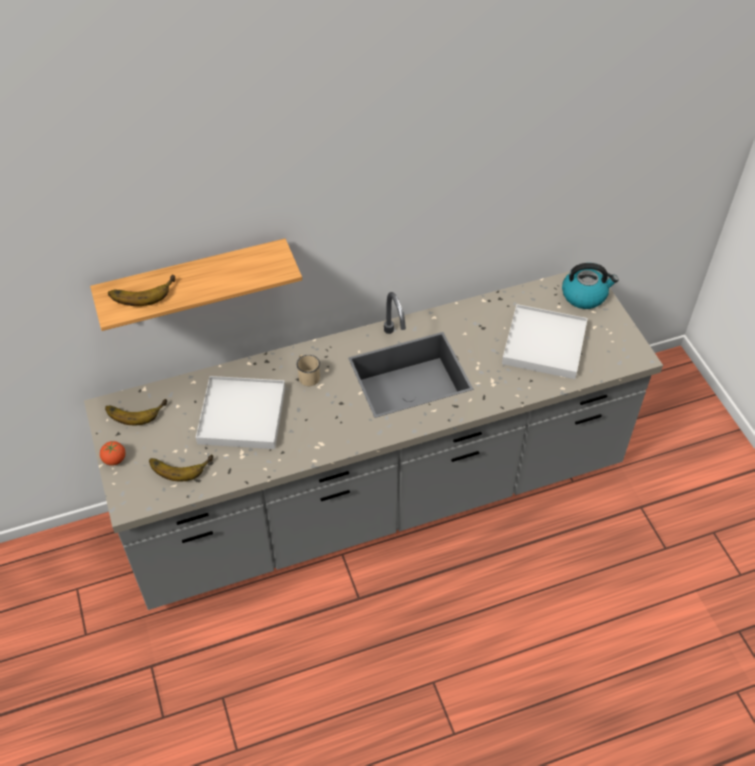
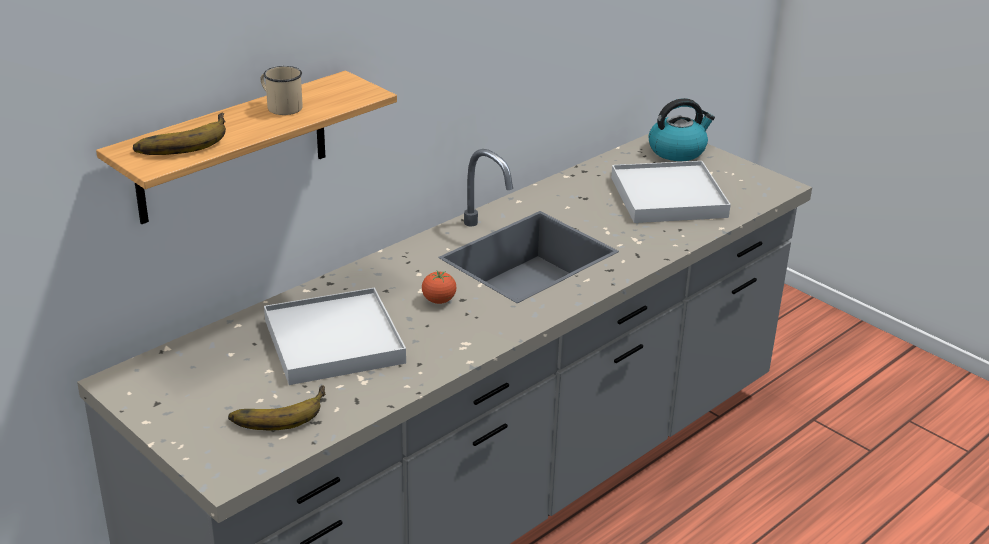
camera: 25 degrees left, 20 degrees down
(114, 459) = (170, 432): tomato -> tomato (439, 301)
(135, 410) = (168, 372): banana -> none
(307, 375) = (397, 284): beige mug -> beige mug (280, 106)

